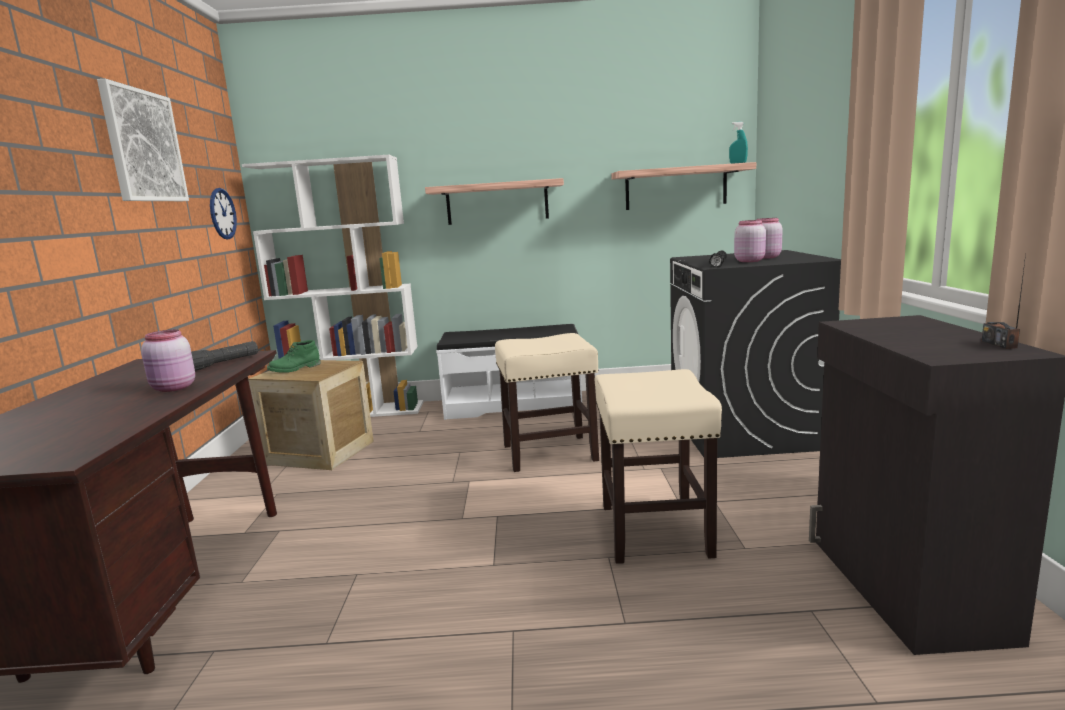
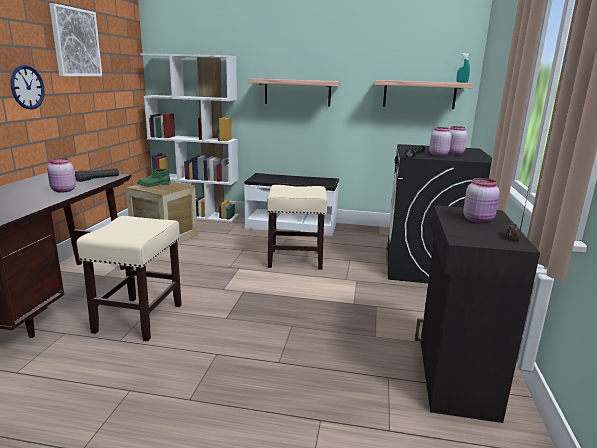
camera: 10 degrees right, 5 degrees up
(222, 213) = (126, 83): wall clock -> wall clock (27, 87)
(654, 529) = (328, 315): beige stool -> beige stool (139, 317)
(914, 330) = (478, 220): none -> pink jar

